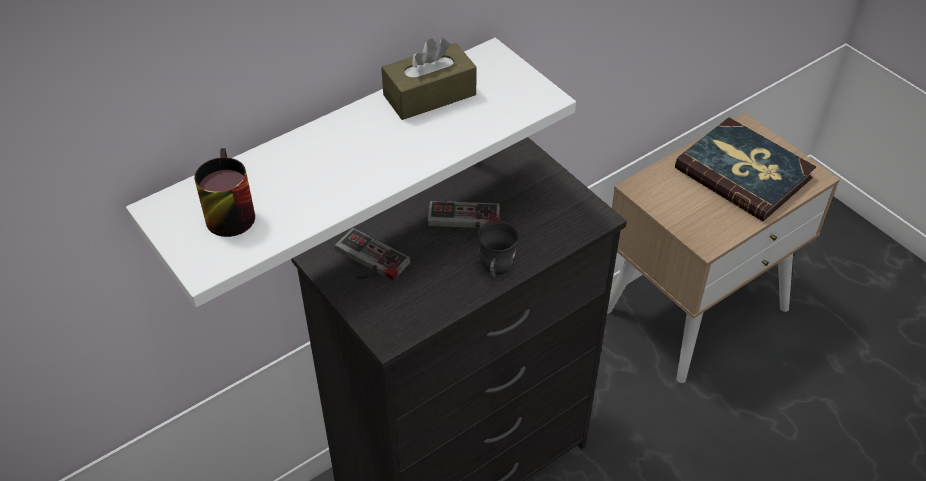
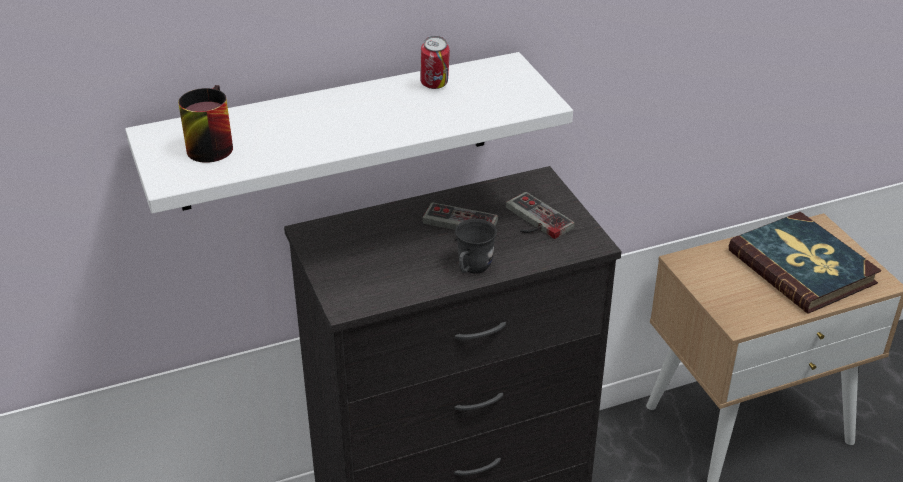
camera: 15 degrees right, 10 degrees down
(367, 261) = (352, 242): game controller -> game controller (533, 221)
(429, 95) = (434, 86): brown tissue box -> can

